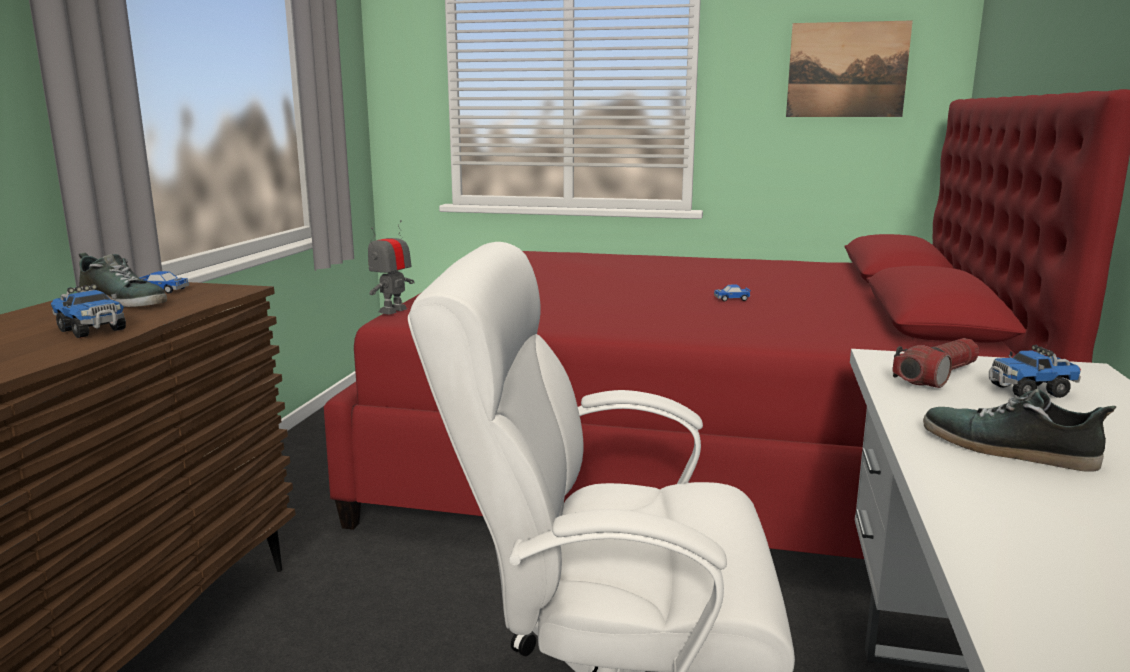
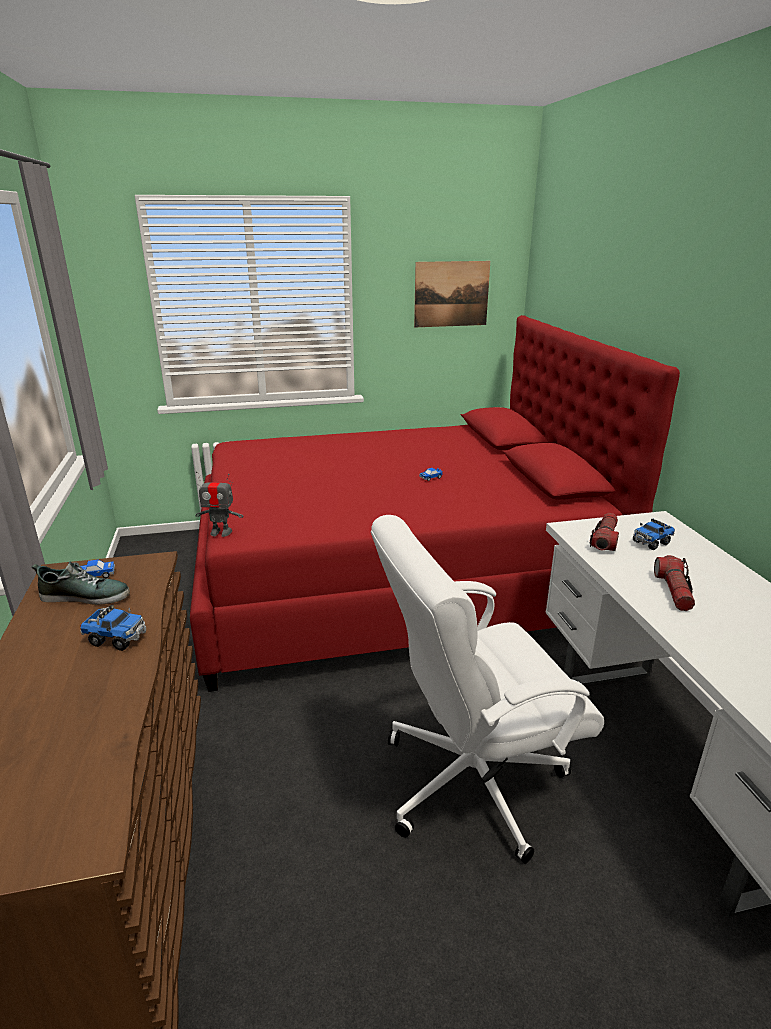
camera: 25 degrees left, 10 degrees up
(392, 310) = (221, 532): toy robot -> toy robot turned 90 degrees counterclockwise
(1007, 448) = (674, 591): shoe -> flashlight

